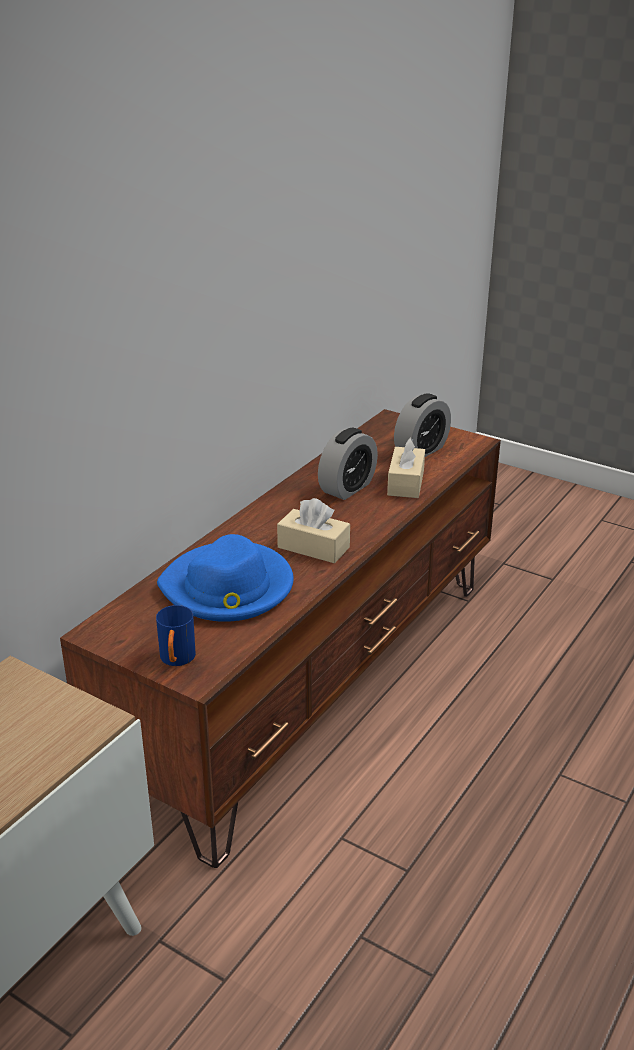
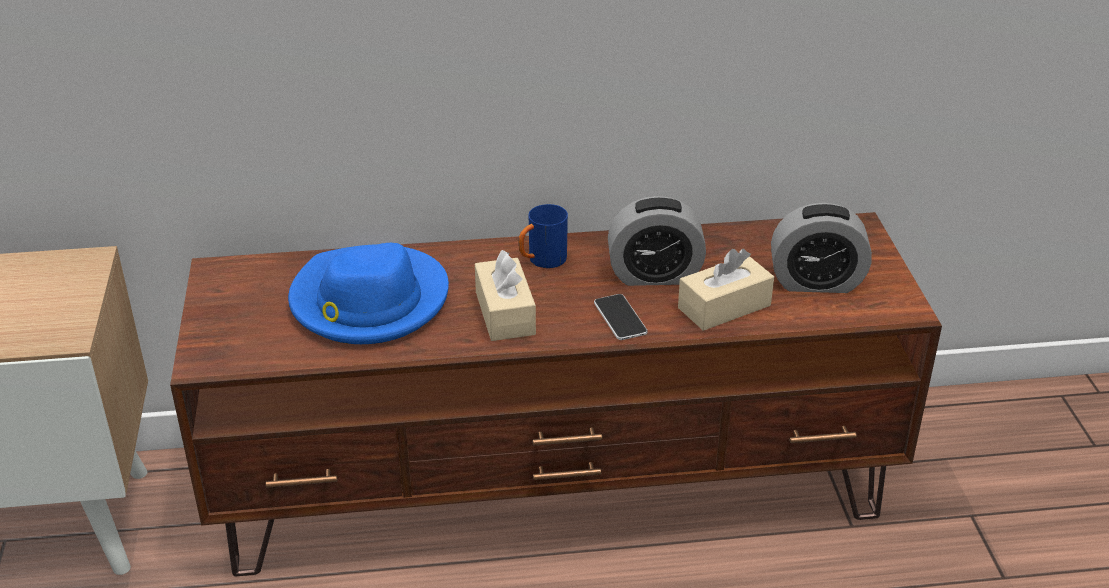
camera: 50 degrees right, 5 degrees up
(177, 660) = (219, 335): blue mug -> blue mug (541, 261)
(372, 515) = (620, 318): none -> phone

